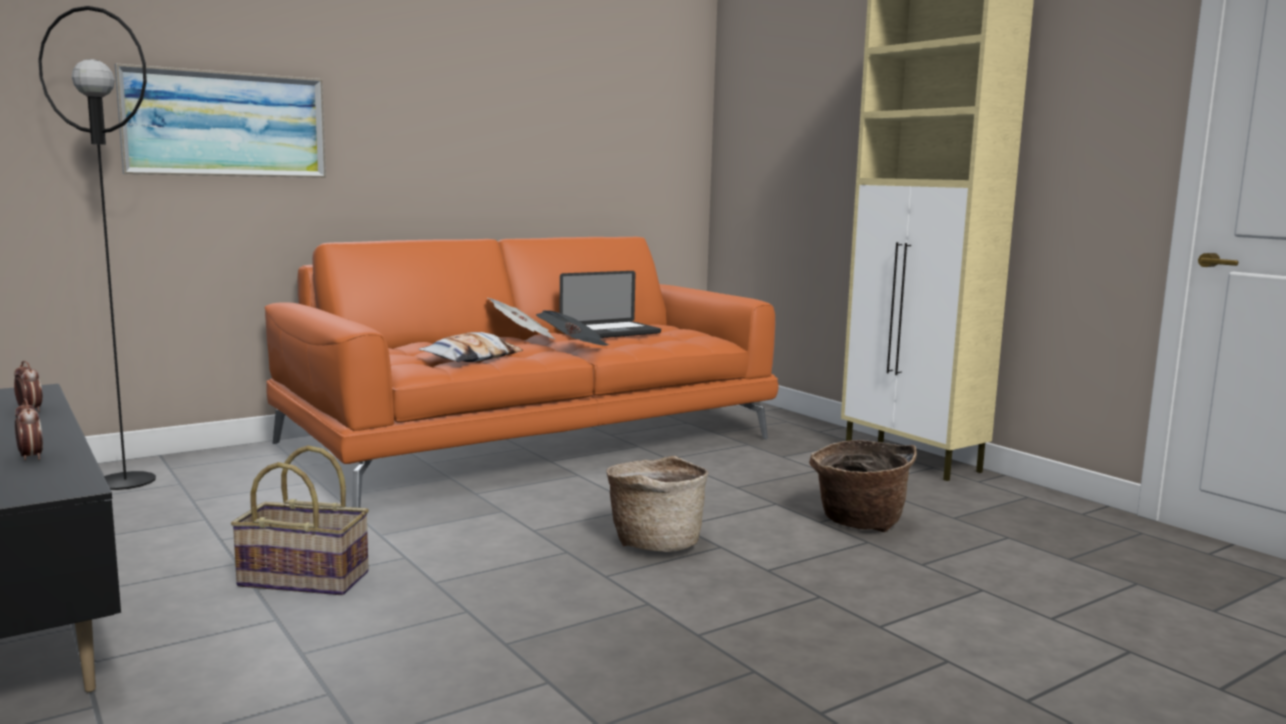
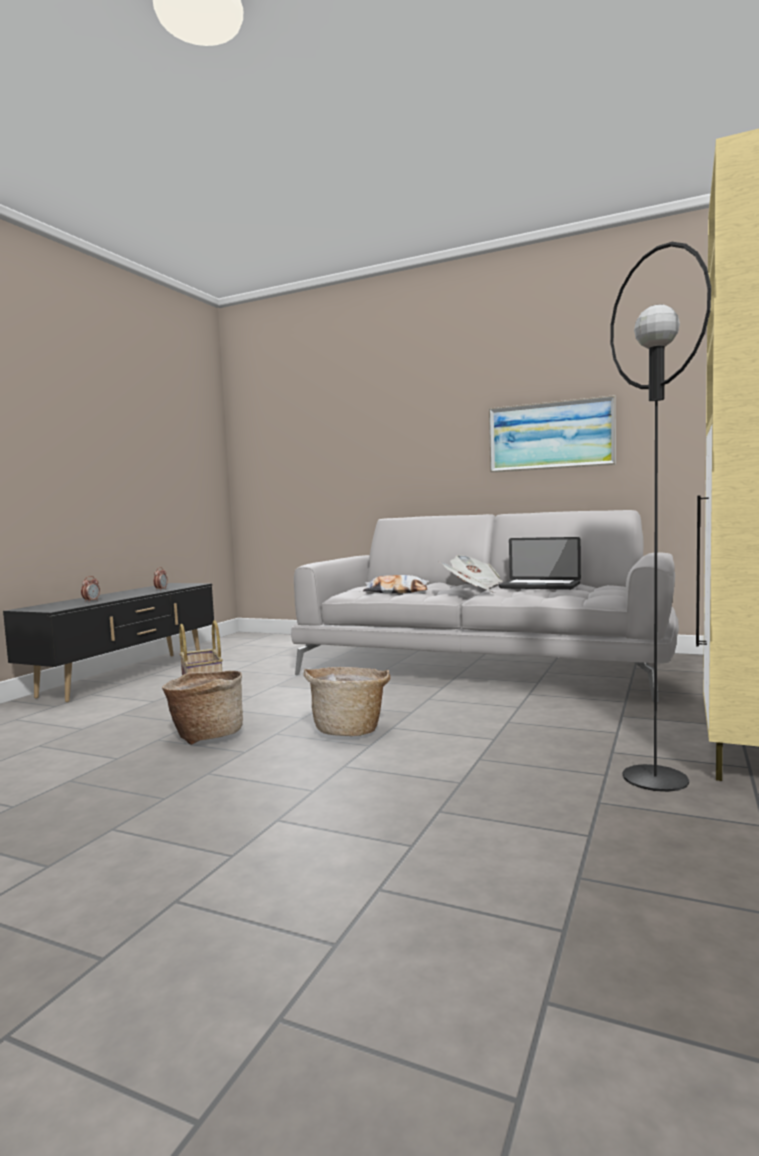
camera: 60 degrees right, 5 degrees down
(124, 481) = (282, 642): black floor lamp -> black floor lamp (654, 778)
(225, 124) = (353, 454): picture -> picture (550, 435)
(533, 441) = (486, 665): orange sofa -> grey sofa
(858, 523) = (502, 770): basket -> basket (206, 735)

